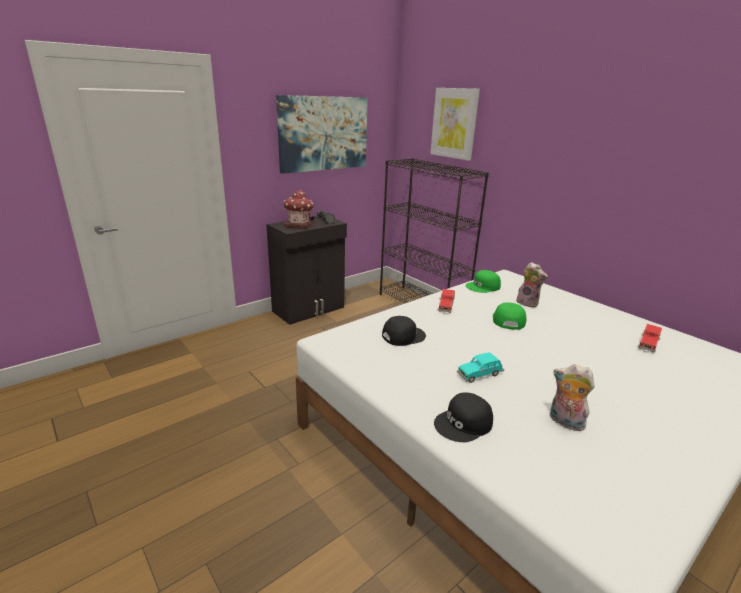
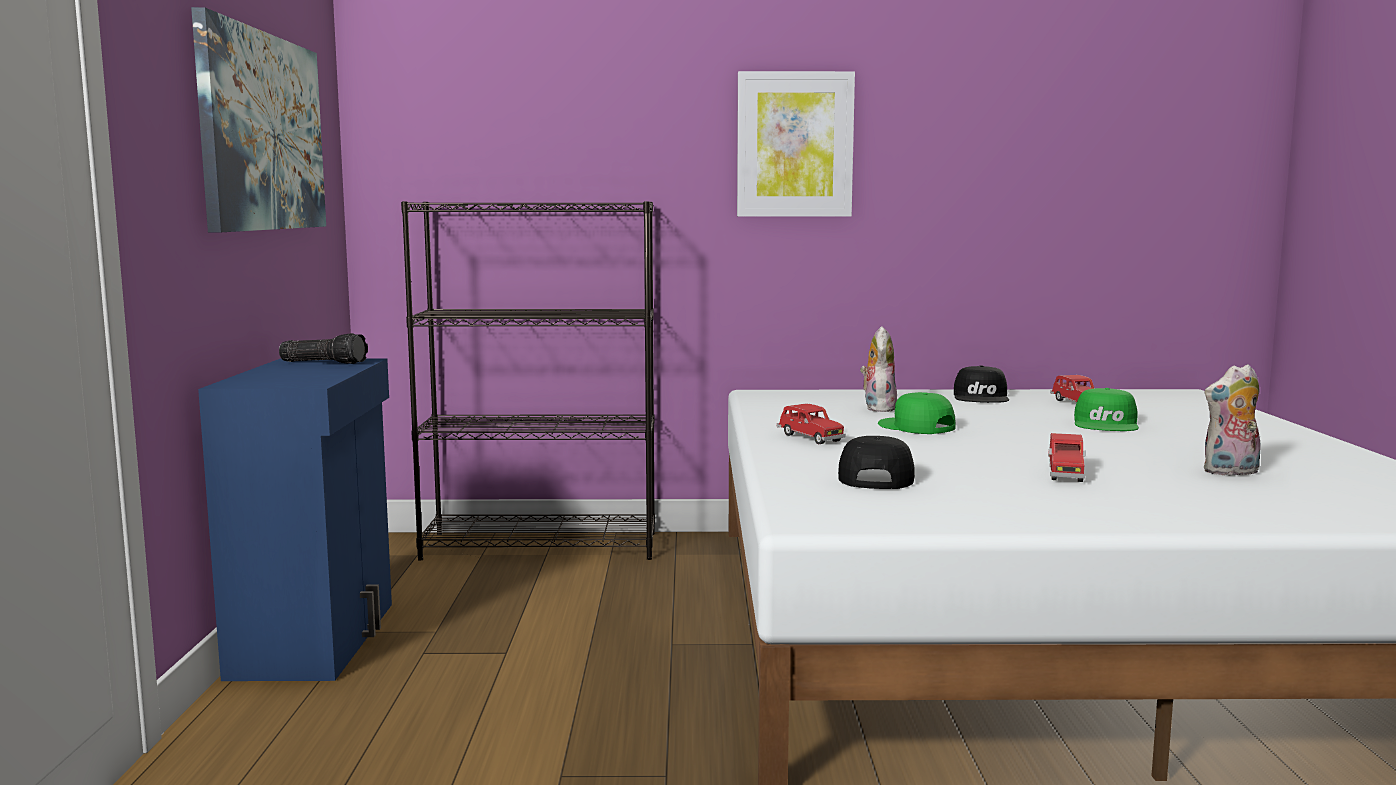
camera: 50 degrees left, 15 degrees down
(299, 225) = (292, 376): toy house -> none
(309, 309) = (318, 639): black cabinet -> blue cabinet
(454, 123) = (538, 113): picture -> picture (794, 145)
(464, 424) = (1195, 509): black cap -> black cap (982, 397)
(480, 375) = (1065, 473): turquoise toy car -> red toy car
(483, 287) = (777, 409): green cap -> green cap (1107, 424)
(528, 303) = (877, 408): plush toy -> plush toy turned 75 degrees counterclockwise

